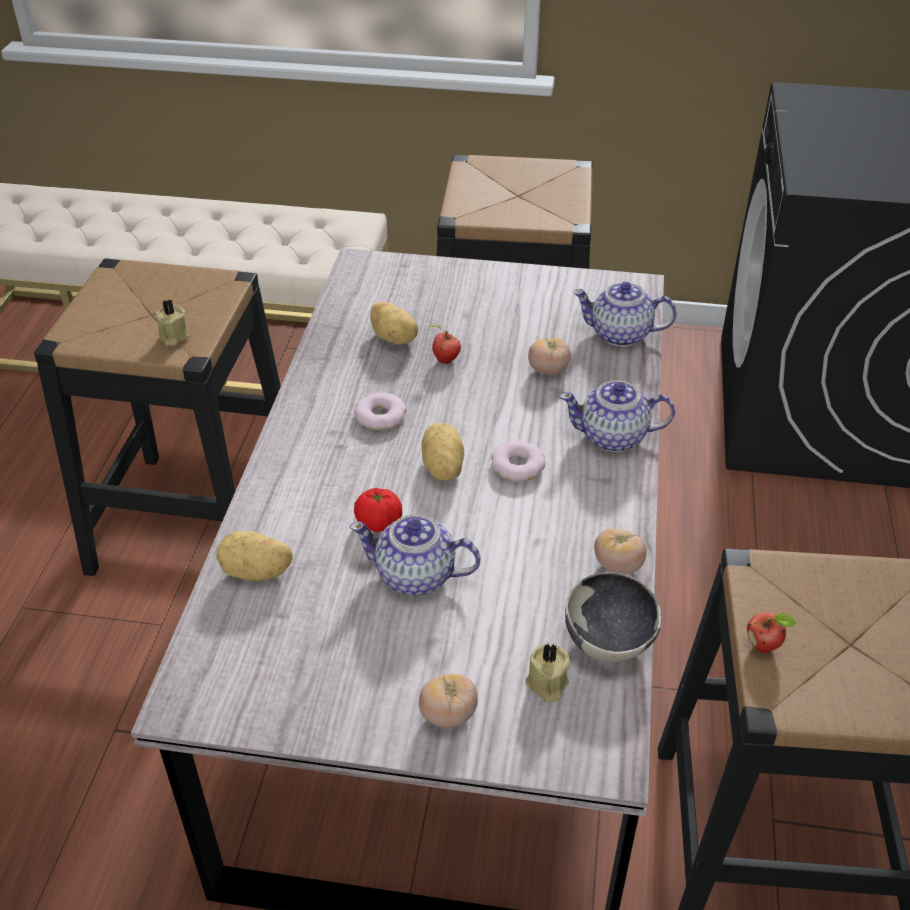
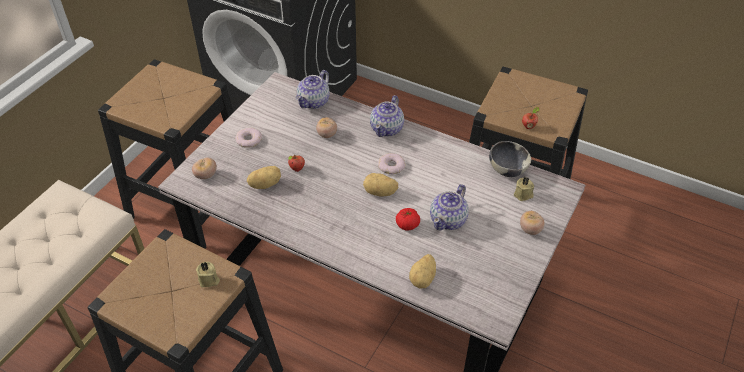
camera: 70 degrees left, 5 degrees up
(380, 416) = (329, 205): donut -> donut (248, 140)
(618, 566) = (467, 153): tomato -> tomato (206, 175)

